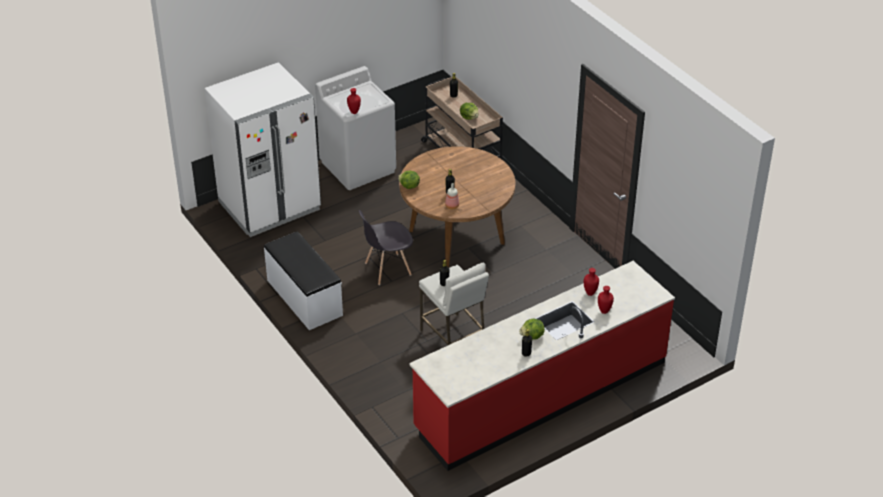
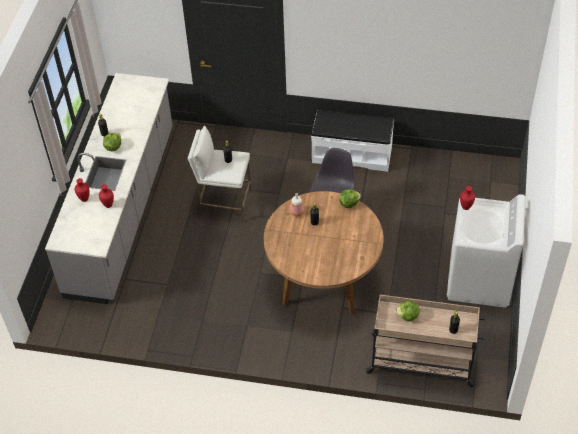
camera: 135 degrees right, 10 degrees up
(270, 206) = (479, 196): white fridge -> none
(541, 395) = (122, 210): red counter -> grey counter

